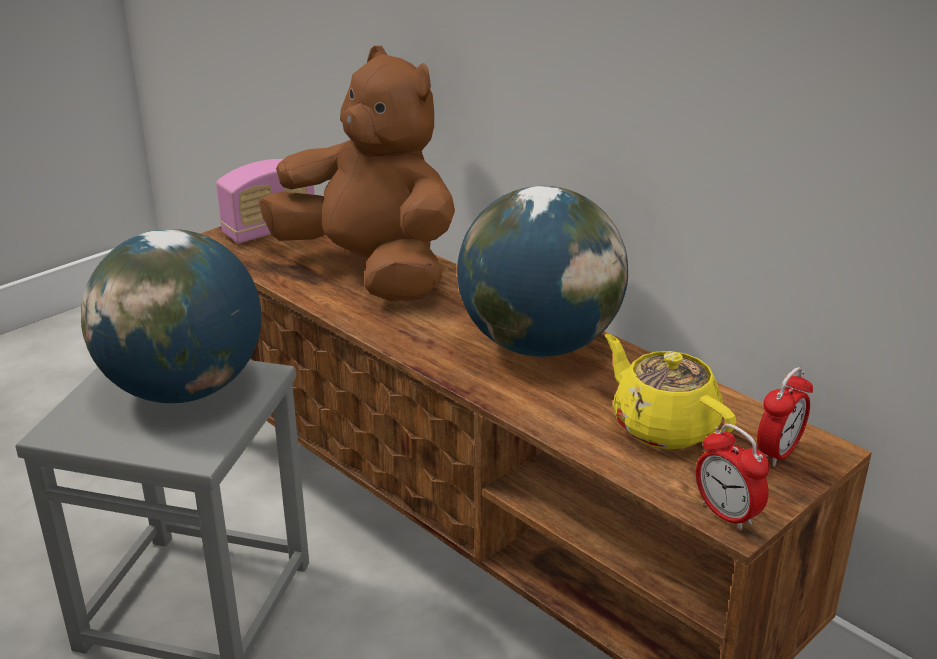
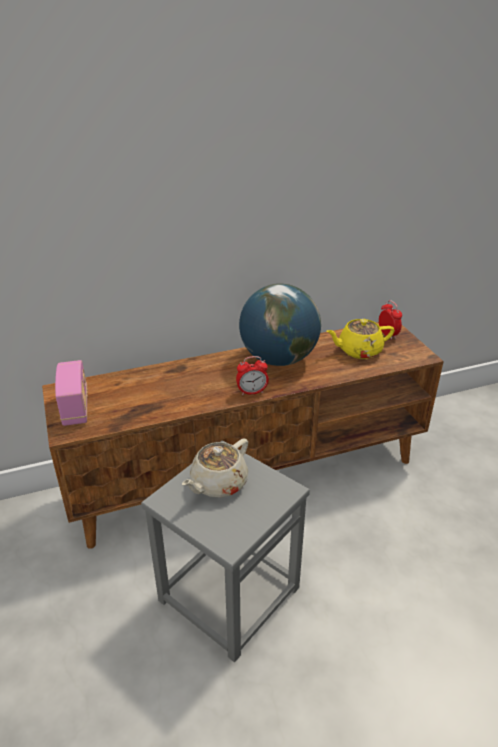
camera: 65 degrees left, 5 degrees up
(184, 388) = (218, 483): globe -> beige teapot
(371, 271) = (165, 385): brown plush toy -> none
(727, 514) = (419, 356): alarm clock -> alarm clock (252, 392)

